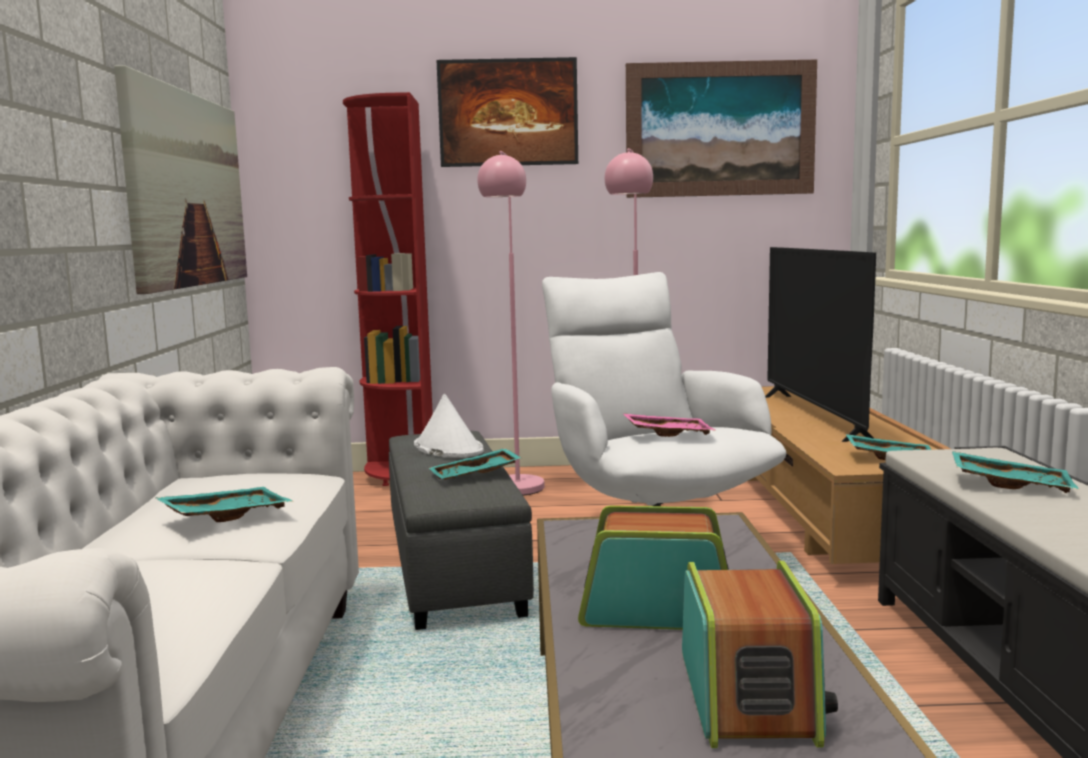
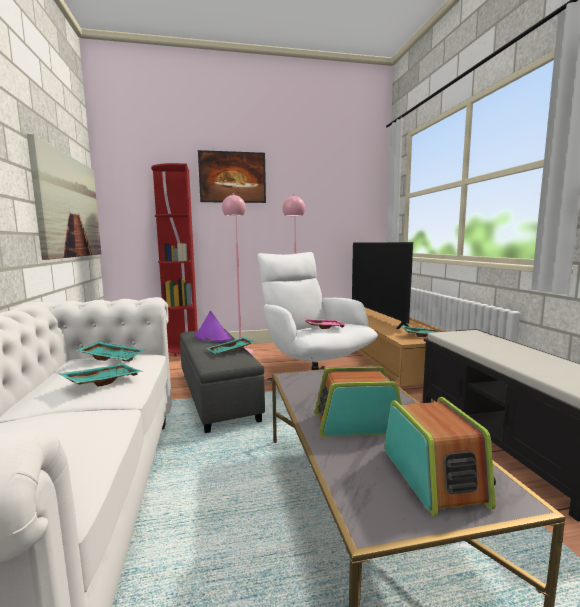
camera: 10 degrees left, 0 degrees up
(447, 448) = (212, 337): white hat -> purple hat
(720, 129) = (329, 189): picture -> none
(1010, 484) = (494, 347): turquoise tray -> turquoise tray (113, 358)

